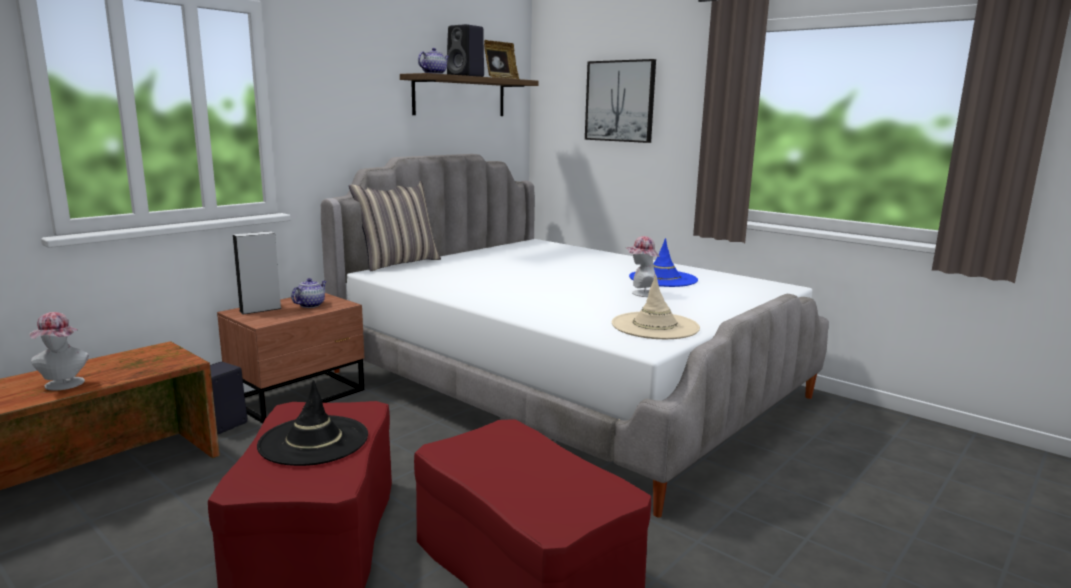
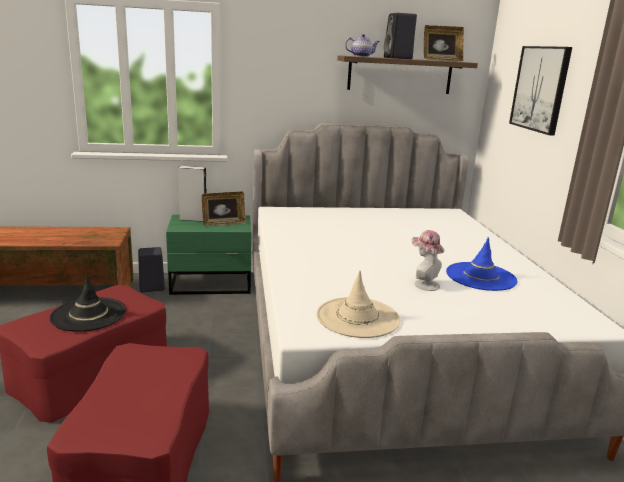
camera: 40 degrees right, 5 degrees up
(63, 385) = (46, 238): hat -> none
(300, 396) = (212, 284): brown nightstand -> green nightstand
(310, 305) = (223, 224): teapot -> picture frame
(398, 263) = (306, 206): pillow -> none

